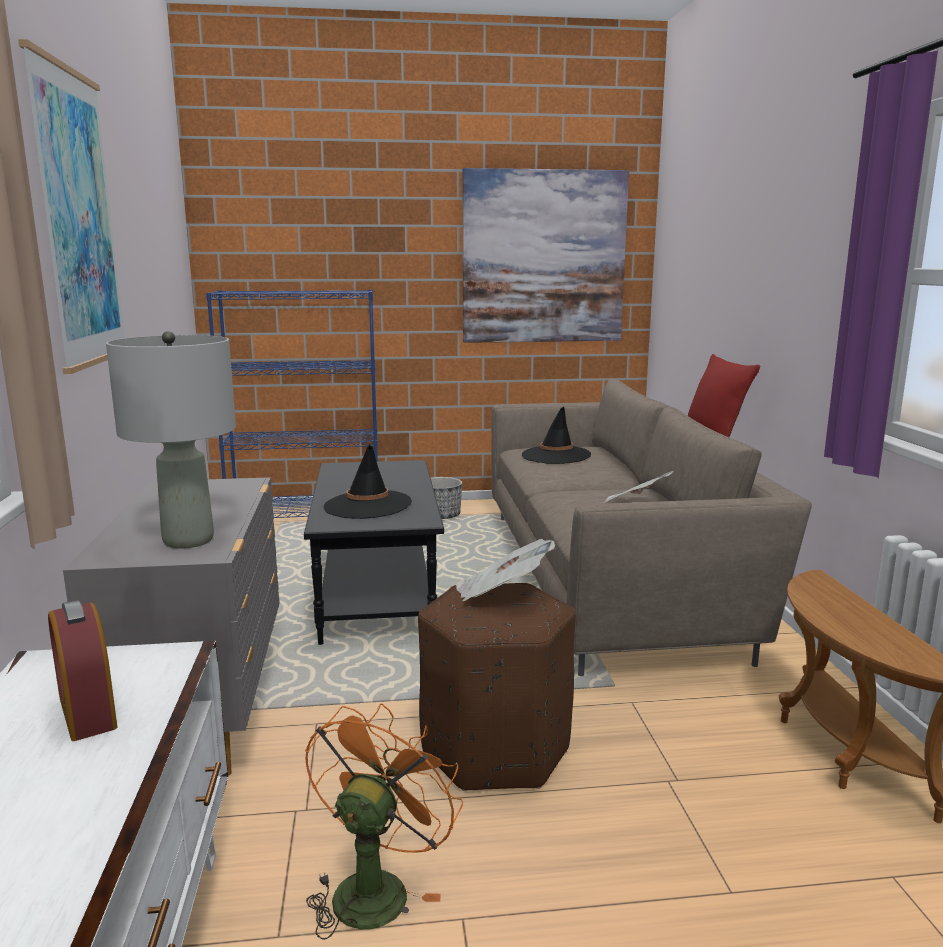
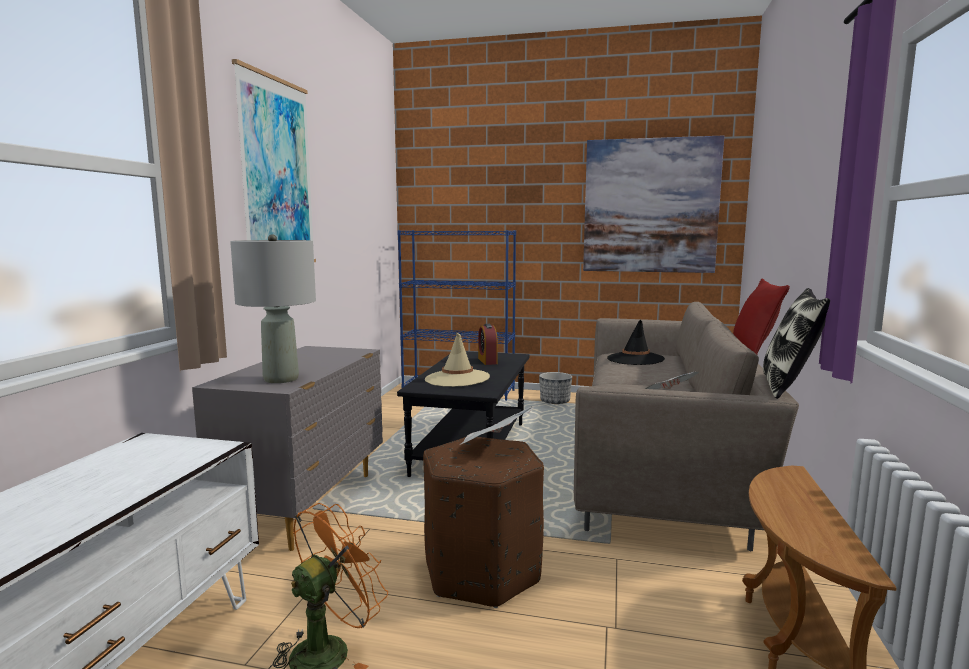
camera: 20 degrees right, 5 degrees down
(87, 712) = (133, 471): alarm clock -> alarm clock (487, 361)
(367, 505) = (457, 378): black hat -> beige hat
(787, 483) = (788, 386): none -> pillow

